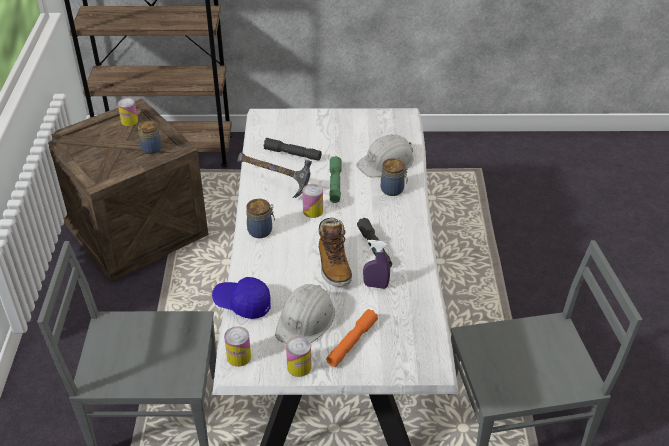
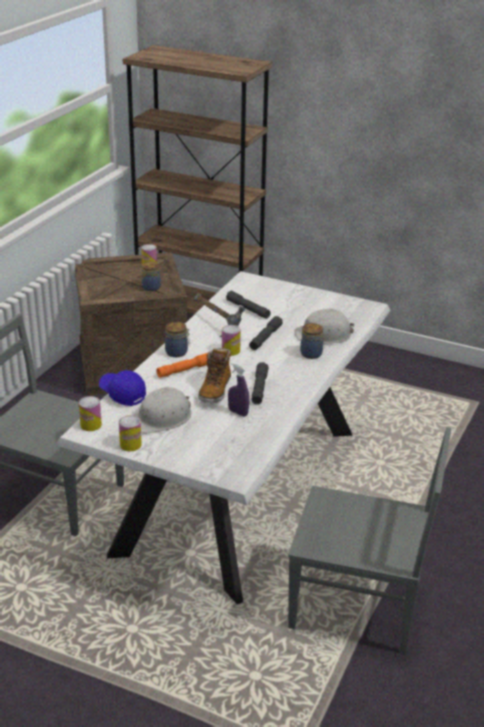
camera: 25 degrees right, 10 degrees down
(335, 184) = (265, 338): green flashlight -> grey flashlight
(352, 342) = (185, 442): orange flashlight -> orange flashlight (185, 370)

